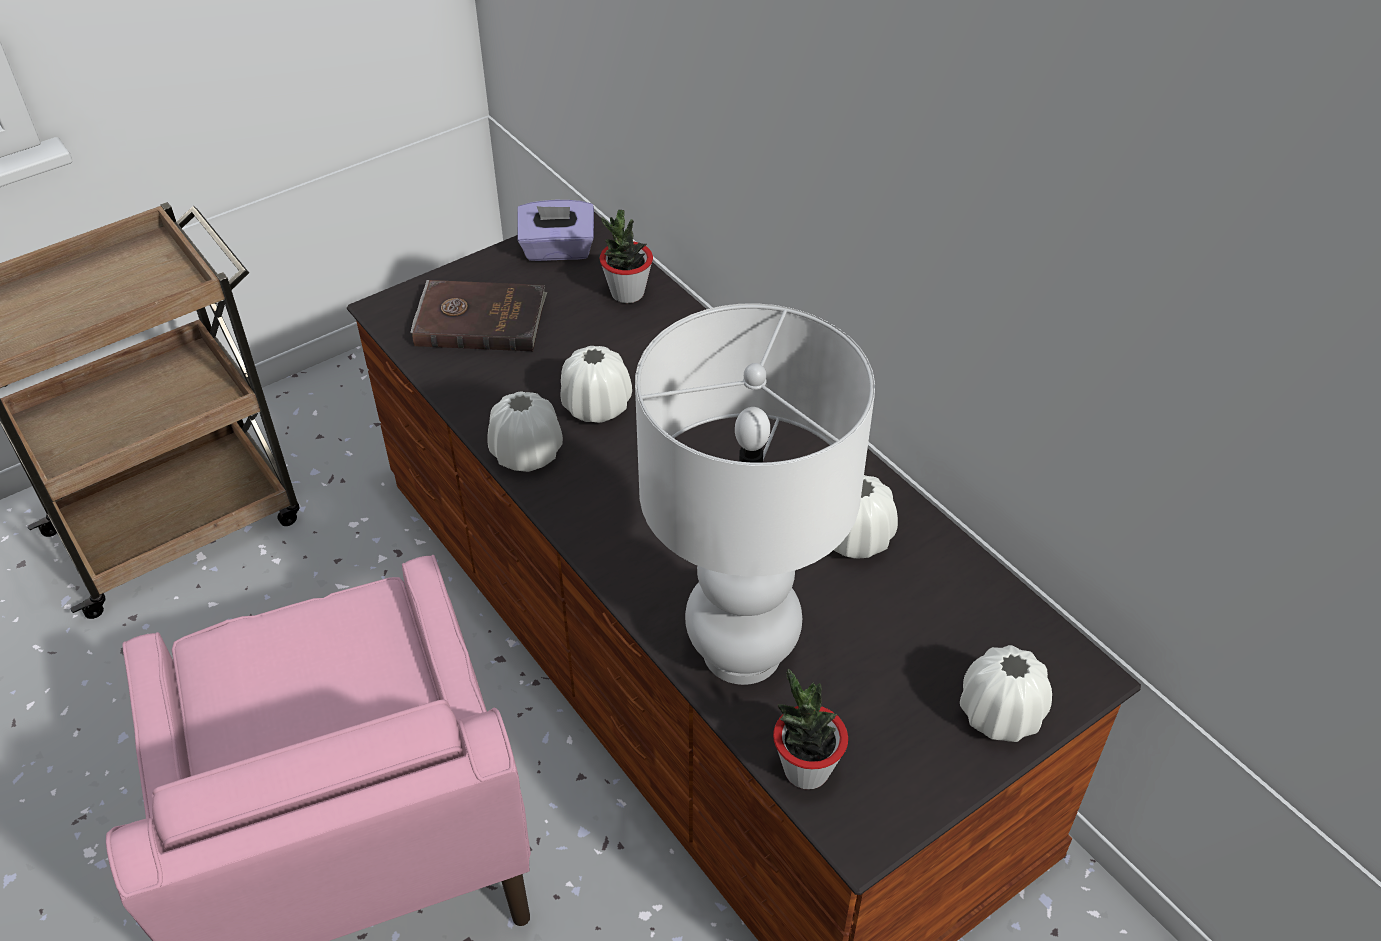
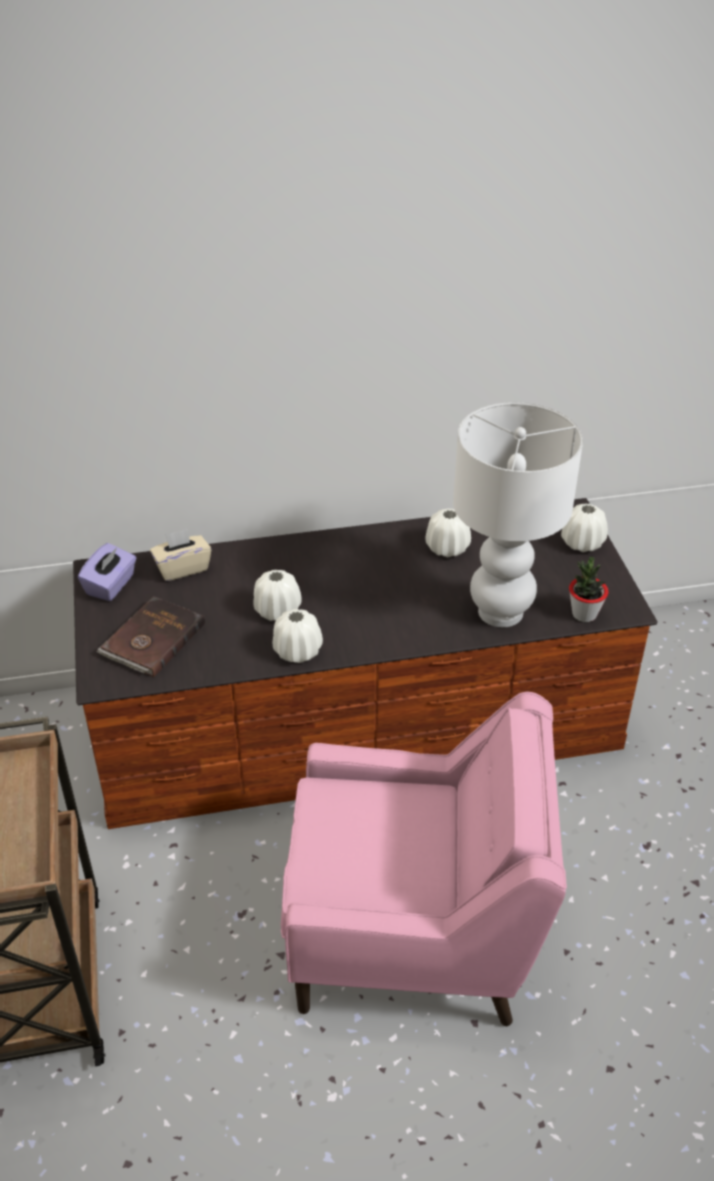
camera: 65 degrees left, 5 degrees down
(627, 293) = (182, 568): potted plant -> beige tissue box

